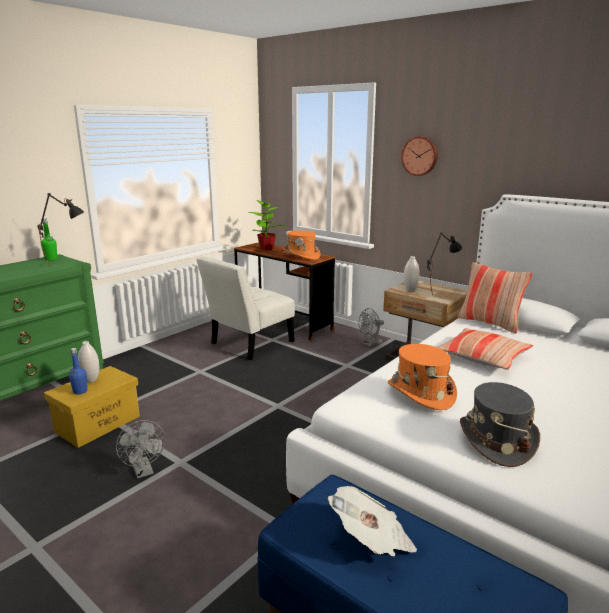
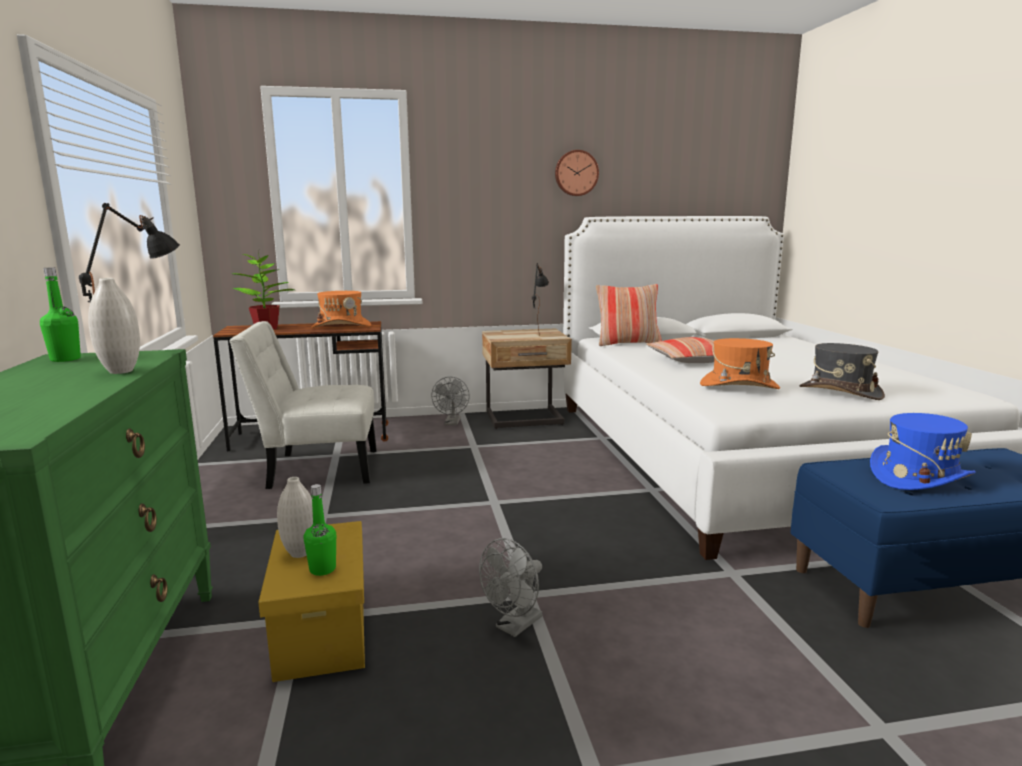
camera: 50 degrees left, 5 degrees down
(80, 391) = (322, 569): blue bottle -> green bottle
(144, 471) = (514, 626): grey fan -> grey fan turned 120 degrees clockwise
(248, 344) = (317, 469): white chair -> white chair turned 90 degrees clockwise
(372, 540) = (919, 477): newspaper -> blue hat
(410, 289) = (509, 336): white vase -> white vase (121, 371)
(420, 156) = (477, 182): wall clock -> wall clock (576, 173)

